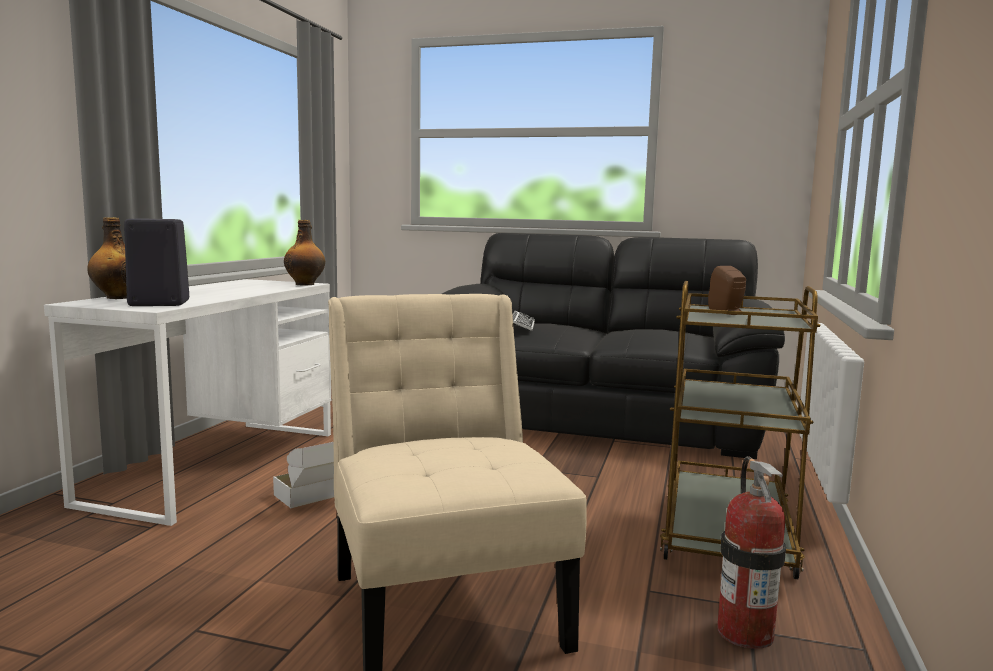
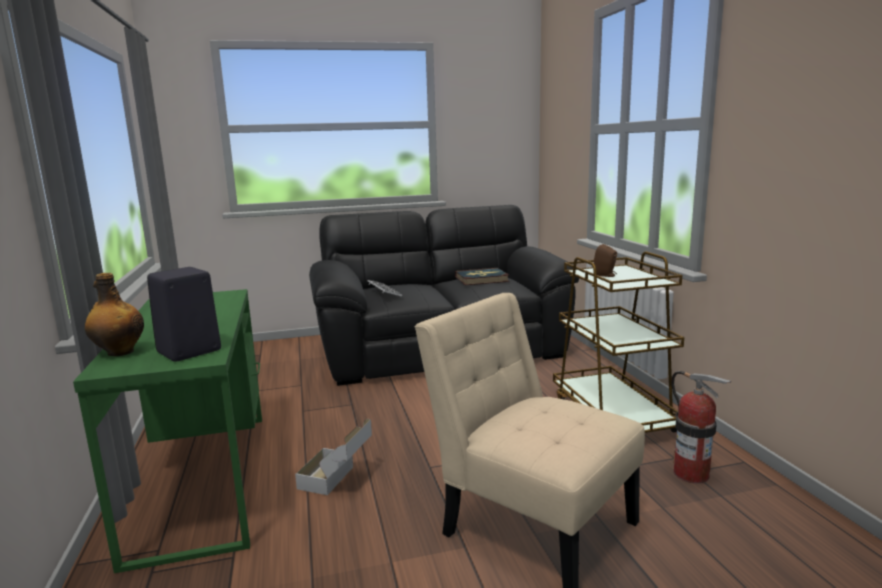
camera: 30 degrees left, 5 degrees up
(218, 465) = (204, 479): white desk -> green desk
(305, 284) = (233, 294): bottle -> none
(659, 330) = (481, 279): none -> book

